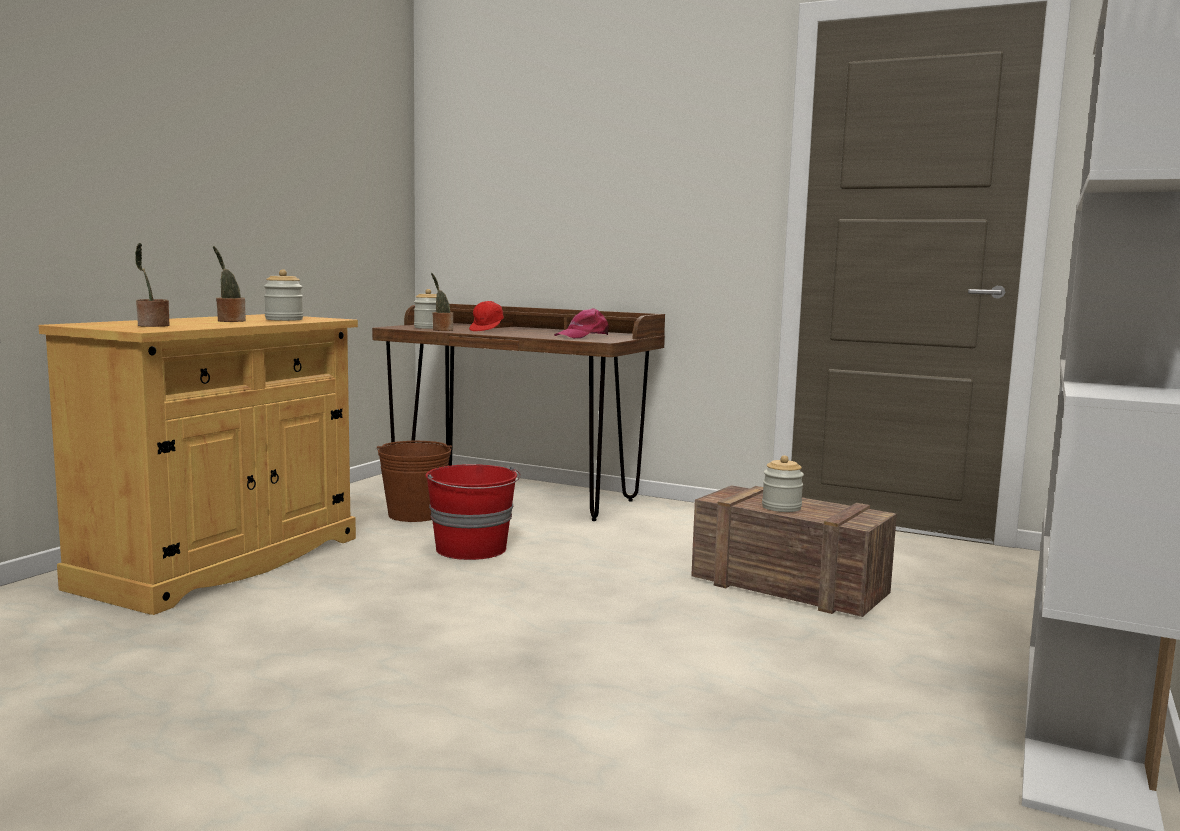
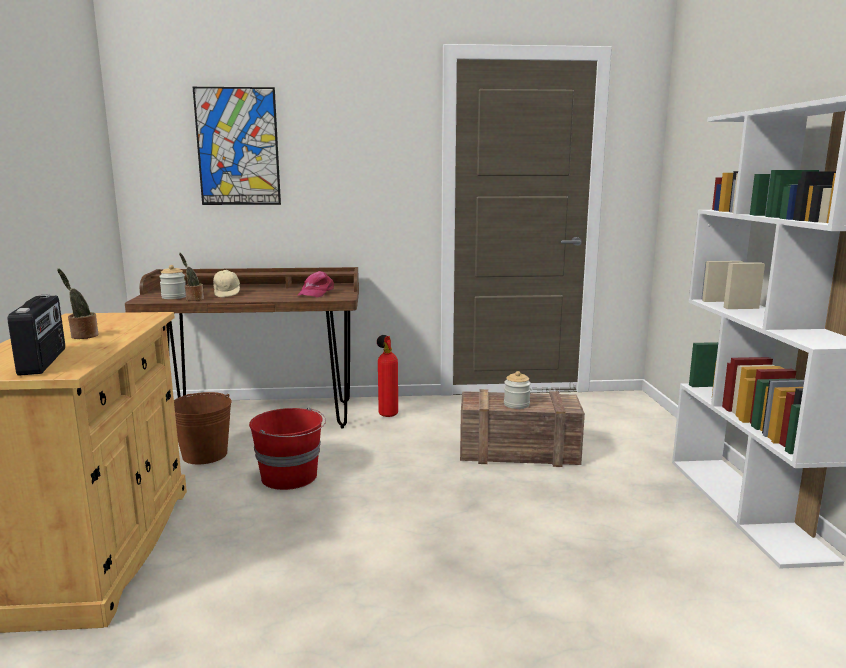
camera: 30 degrees left, 5 degrees up
(152, 325) = (44, 361): potted plant -> radio
(284, 319) = (120, 324): jar -> none
(487, 330) = (227, 293): red cap -> beige cap
(539, 157) = (238, 147): none -> picture
(669, 518) = (387, 413): none -> fire extinguisher

